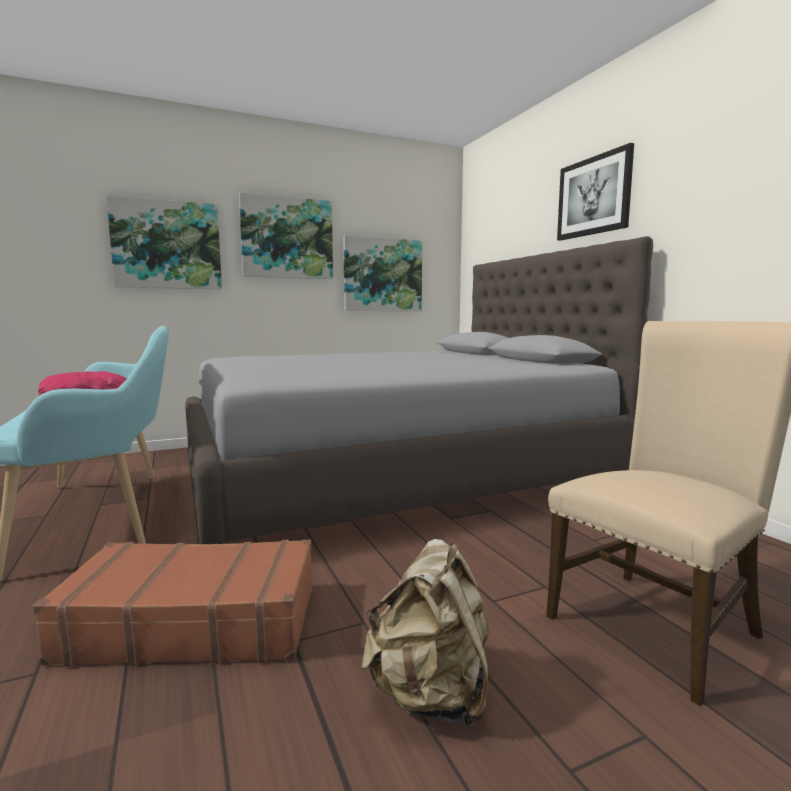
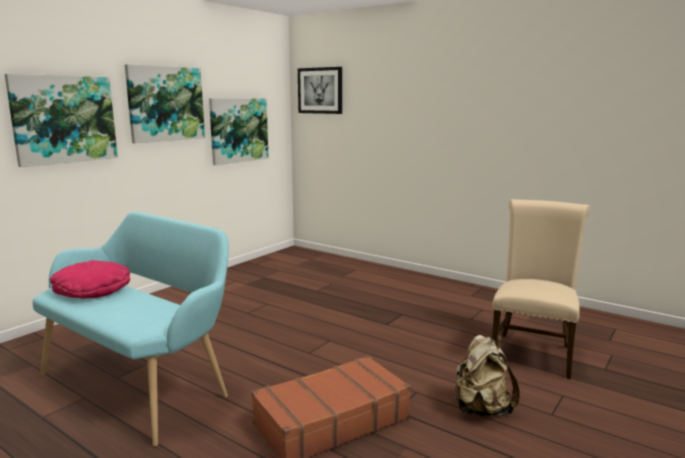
camera: 30 degrees left, 5 degrees up
(395, 474) = (312, 301): grey bed -> none
(594, 196) = (421, 88): picture -> picture (320, 90)

